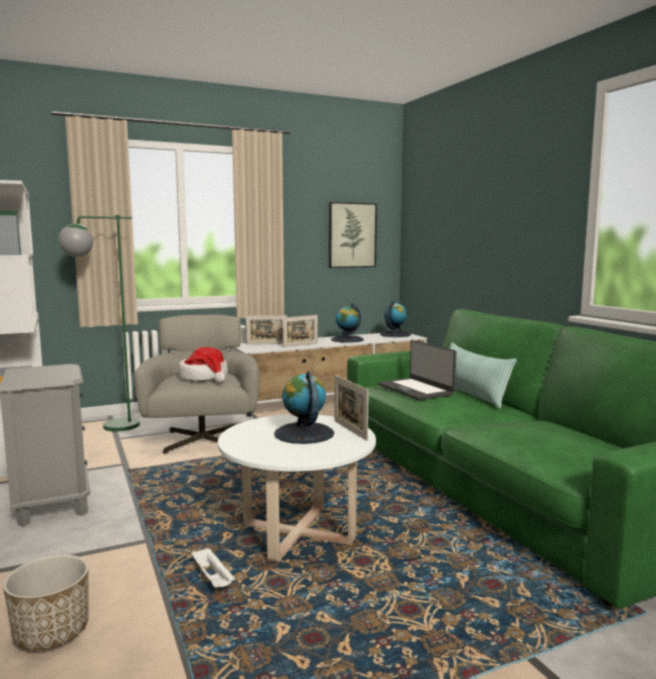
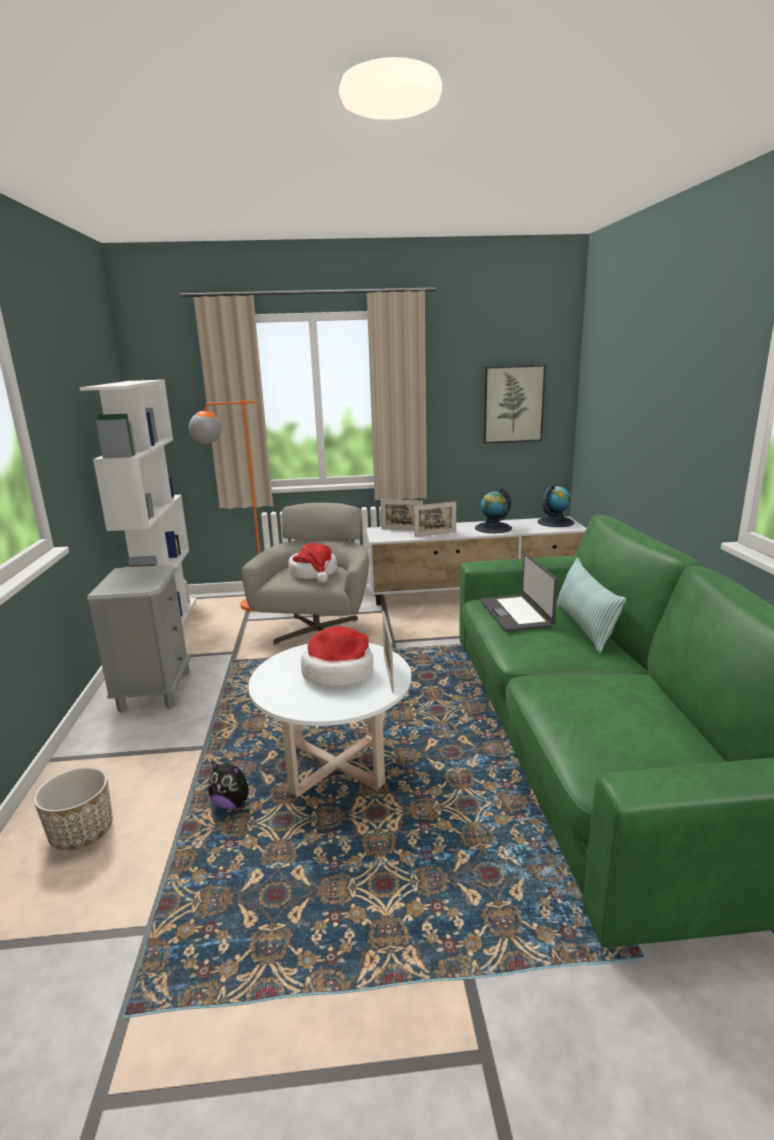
camera: 20 degrees right, 10 degrees up
(108, 427) = (245, 605): green floor lamp -> orange floor lamp
(213, 579) = (232, 804): white tray -> plush toy
(303, 433) = (339, 672): globe -> hat

